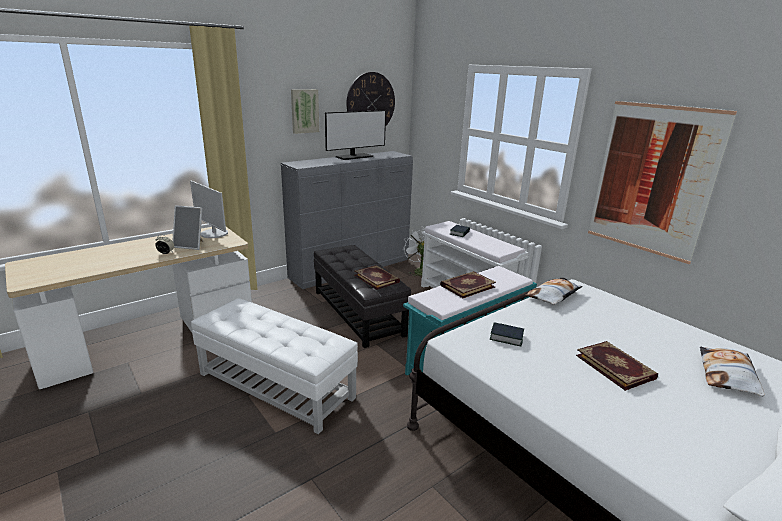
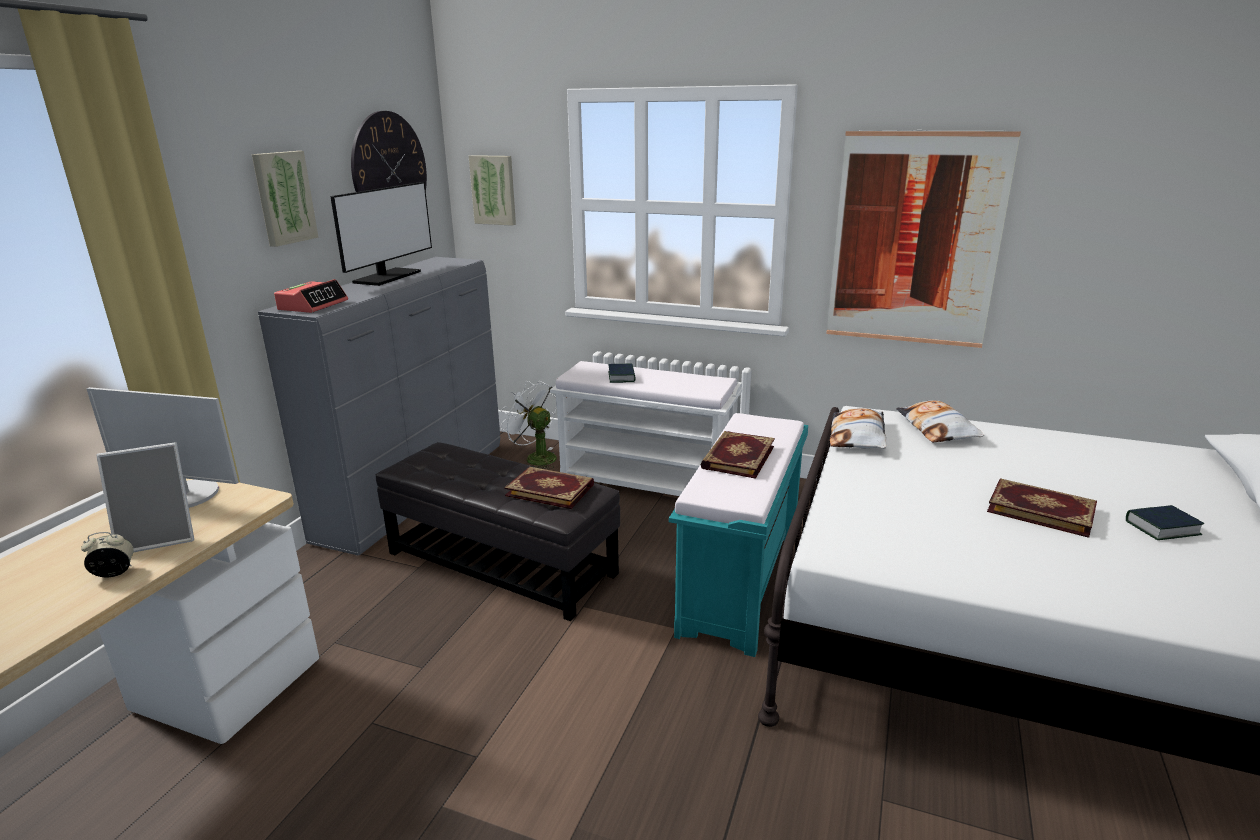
camera: 30 degrees left, 0 degrees up
(276, 385) = (480, 759): white ottoman -> none
(304, 164) = (313, 305): none -> alarm clock
(429, 118) = (494, 190): none -> picture
(506, 337) = (884, 517): book -> book (1161, 528)
(728, 375) = (1138, 476): pillow -> pillow (937, 428)

